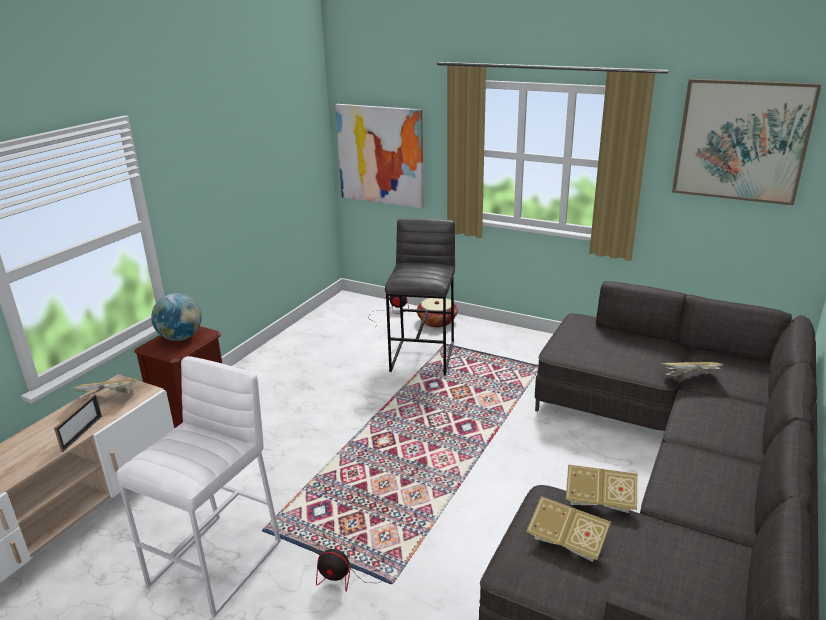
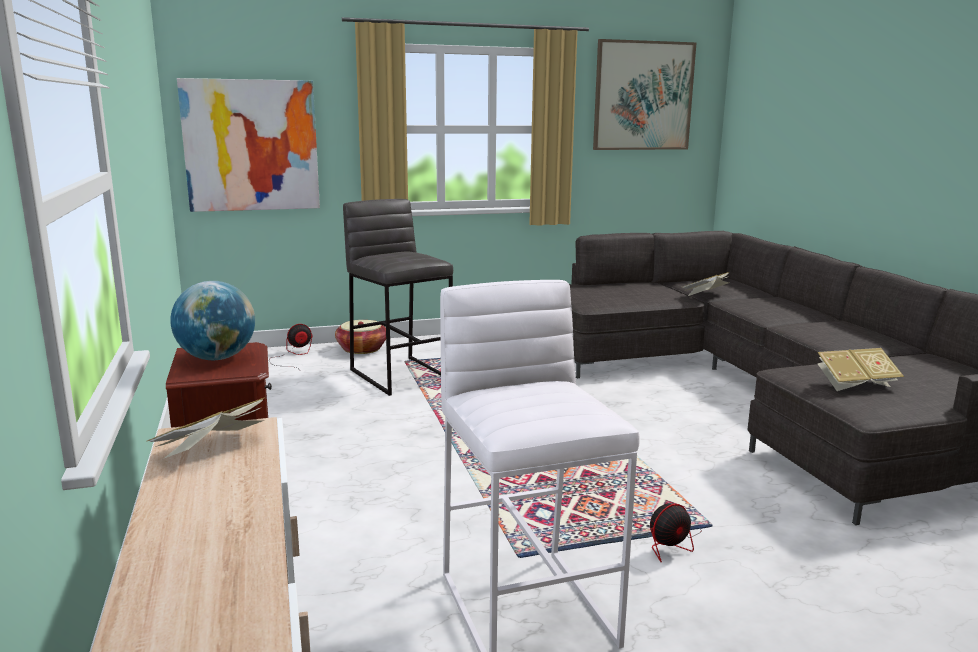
camera: 45 degrees left, 10 degrees down
(82, 433) = (260, 487): picture frame -> none
(599, 501) = (815, 361): book -> none

